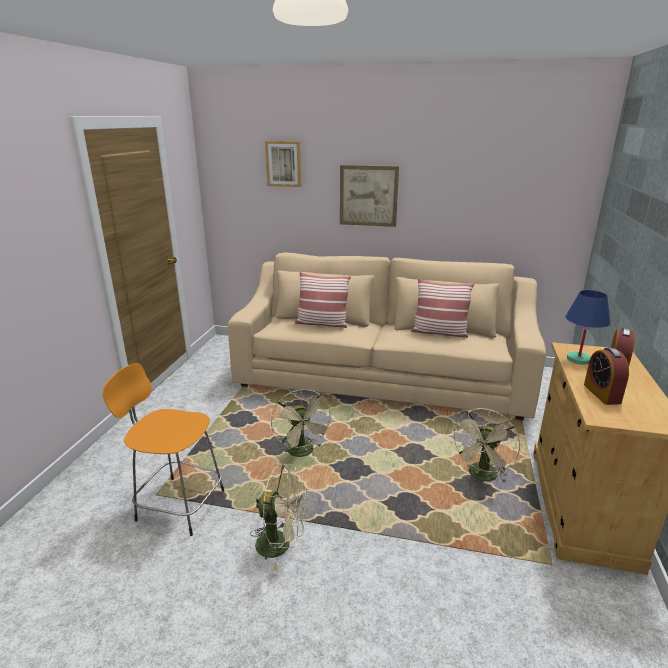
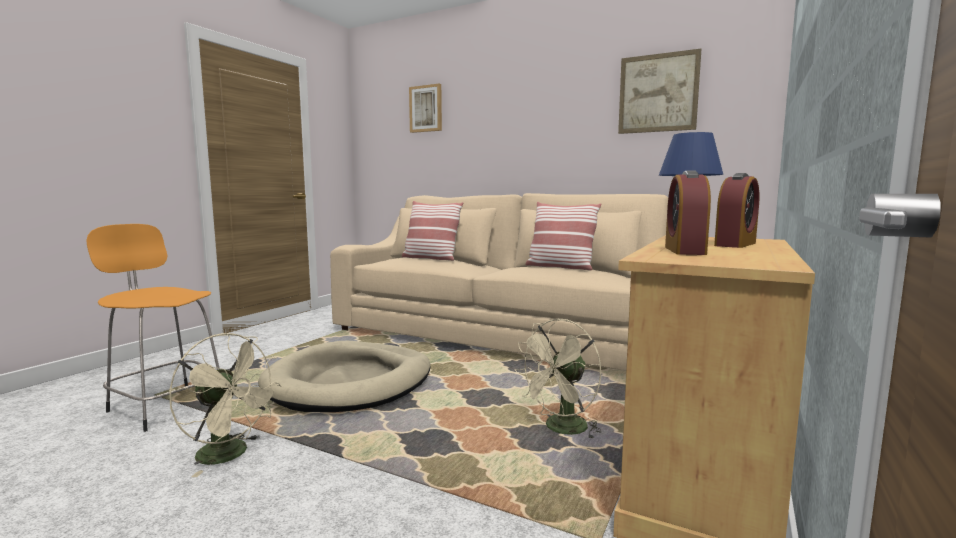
camera: 15 degrees right, 15 degrees down
(303, 452) = (350, 382): beige fan -> beige dog bed
(368, 196) = (507, 134): picture -> picture (658, 93)

